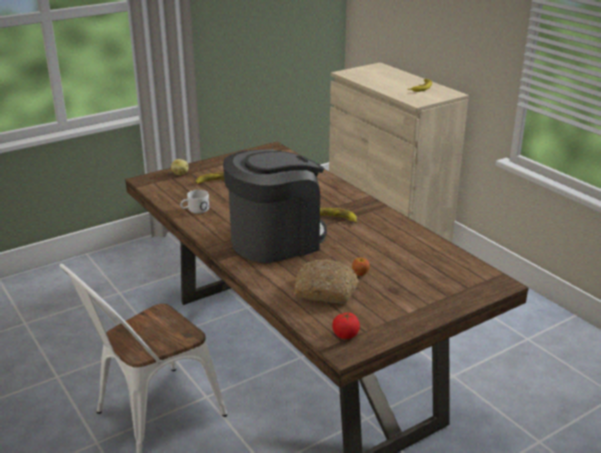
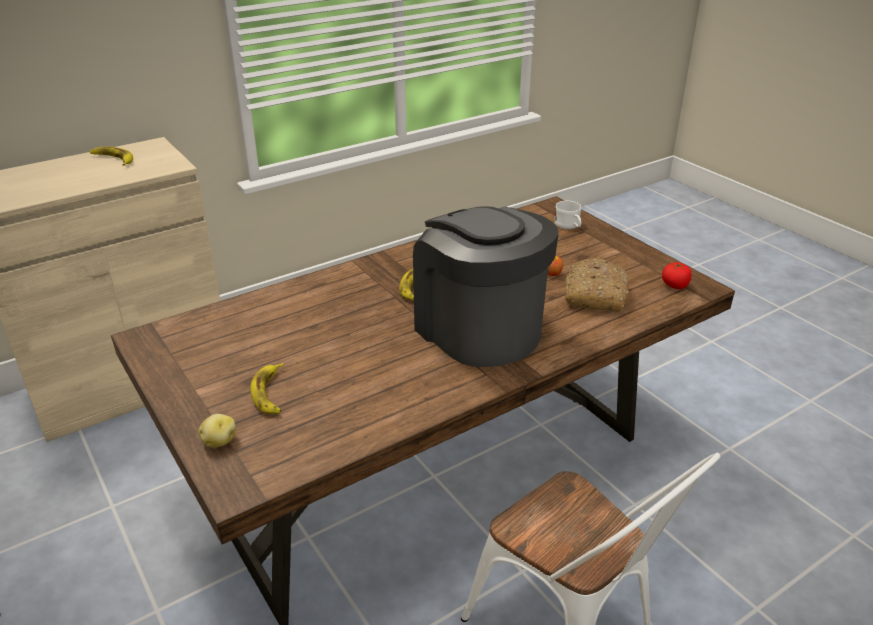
camera: 90 degrees left, 5 degrees up
(195, 210) = (381, 410): white mug -> white mug (569, 226)

